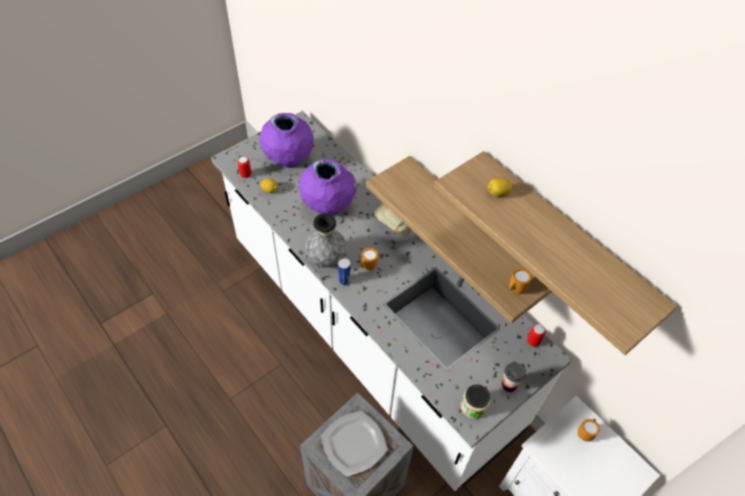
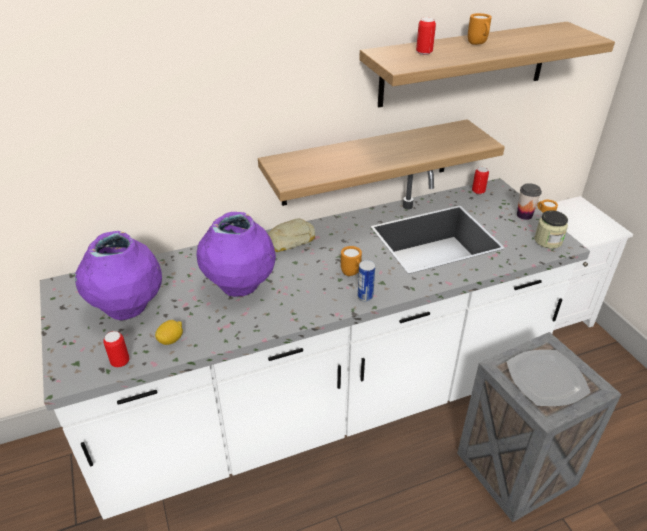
camera: 70 degrees left, 15 degrees down
(326, 259) = (325, 306): grey vase -> none
(497, 193) = (424, 53): lemon -> can
(515, 290) = (471, 138): orange mug -> orange mug (478, 44)

